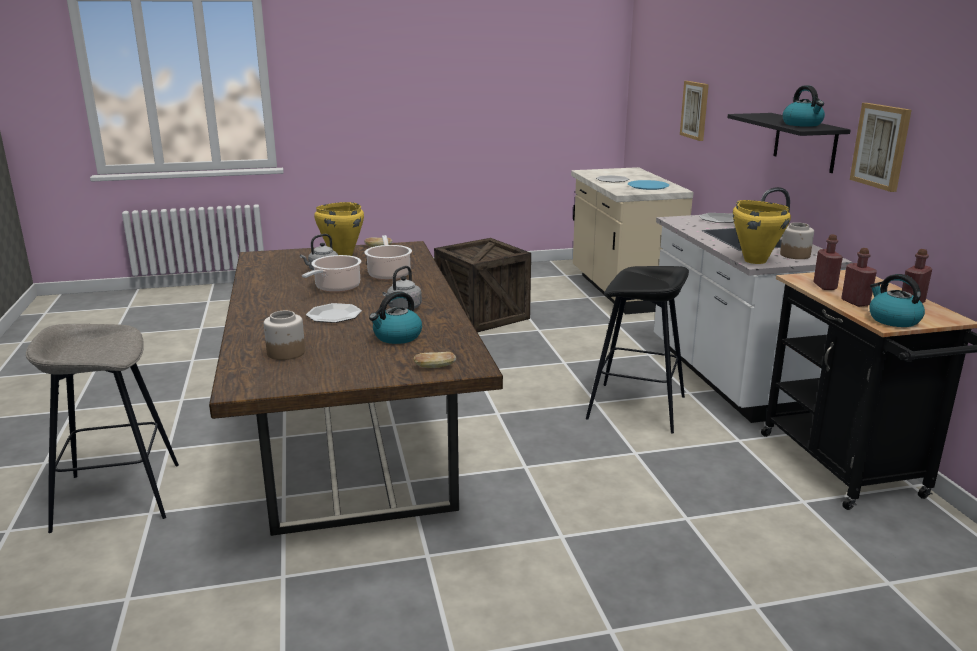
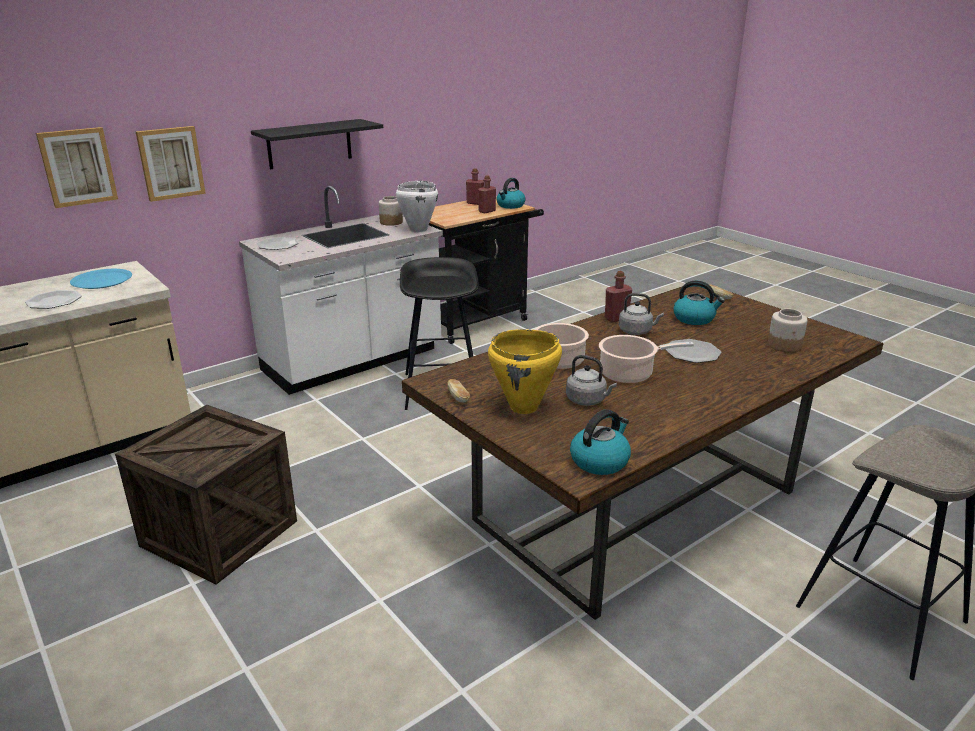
camera: 115 degrees left, 5 degrees up
(755, 260) = (418, 230): yellow cooking pot -> white cooking pot
(802, 124) = (342, 124): kettle -> kettle (600, 461)
(824, 286) = (460, 216): red bottle -> red bottle (616, 318)
(881, 146) = (393, 122): picture -> picture (171, 163)

